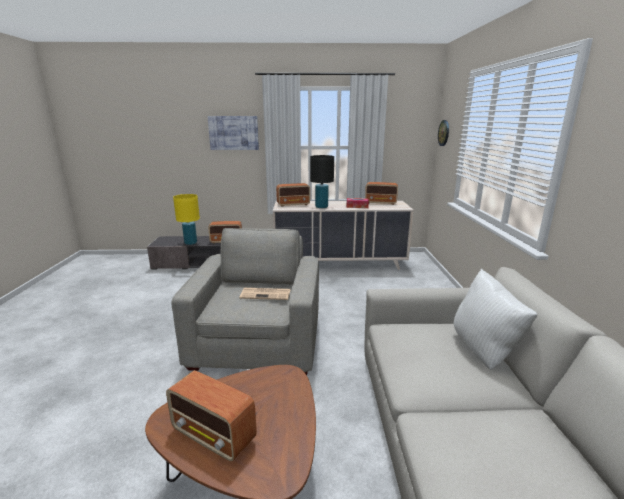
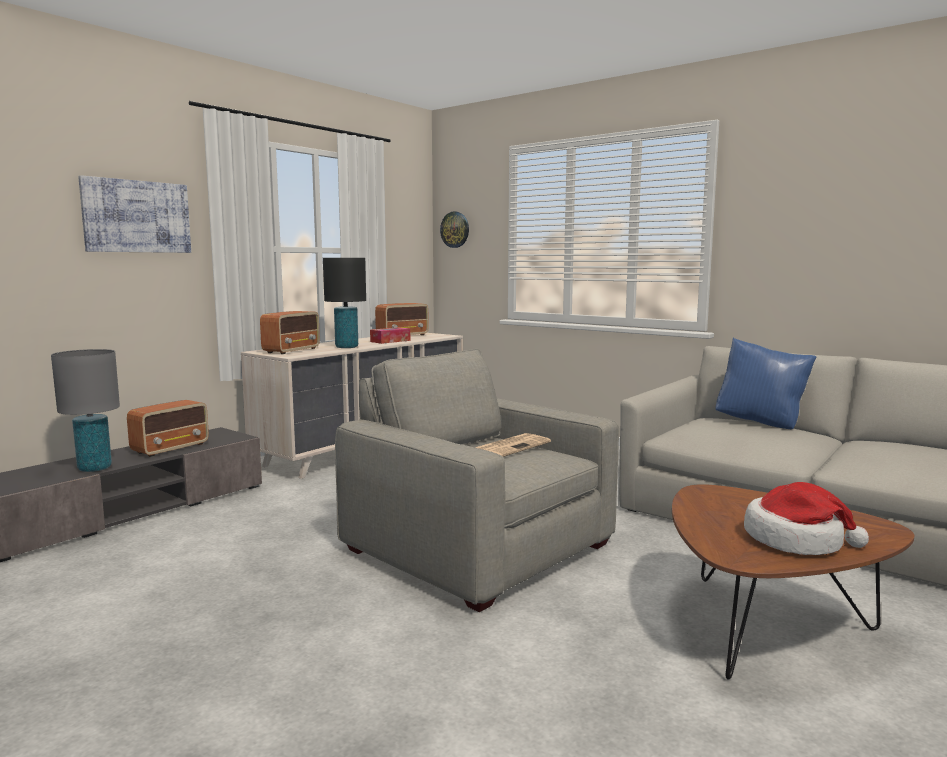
camera: 50 degrees left, 10 degrees down
(190, 243) = (95, 468): yellow table lamp -> grey table lamp
(214, 436) = (796, 540): radio -> hat
(484, 351) = (761, 423): white pillow -> blue pillow

